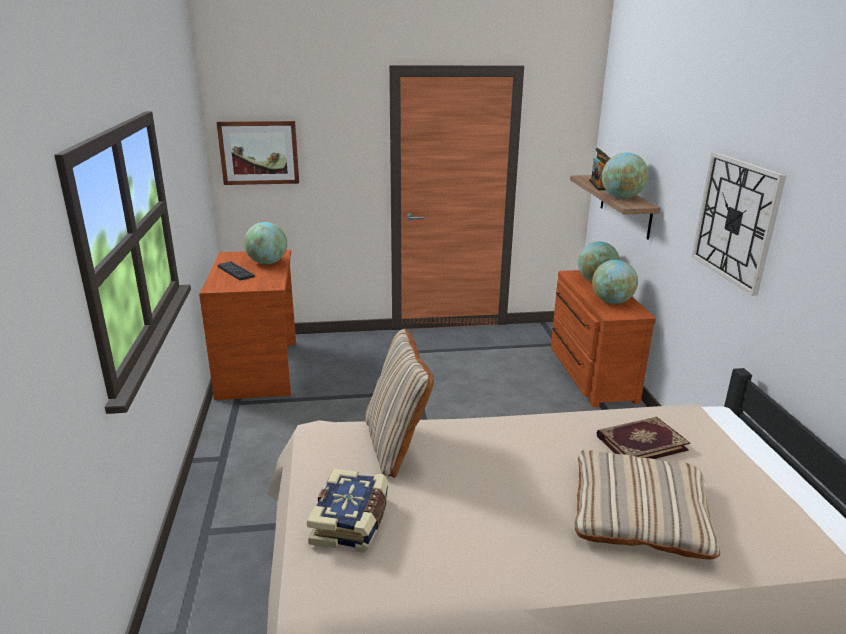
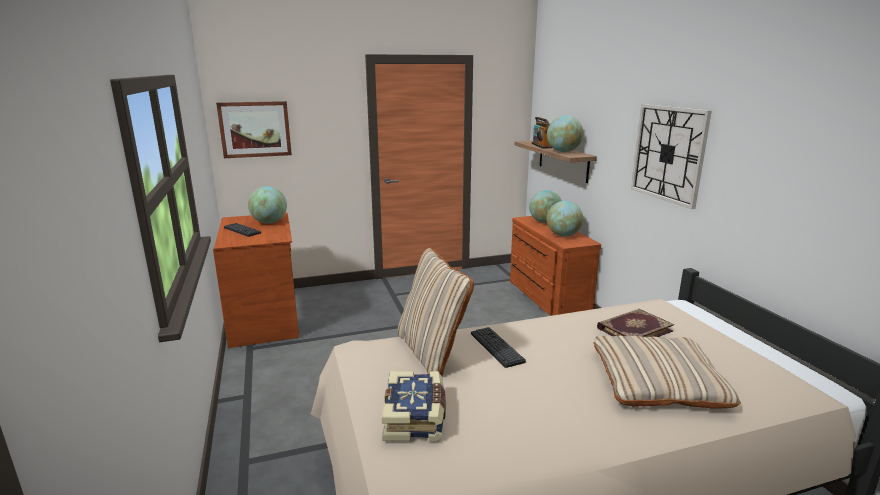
camera: 10 degrees left, 5 degrees down
(469, 448) = (496, 347): none -> keyboard

